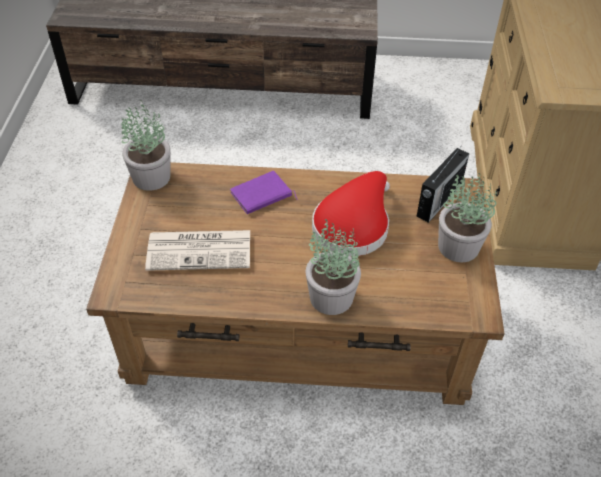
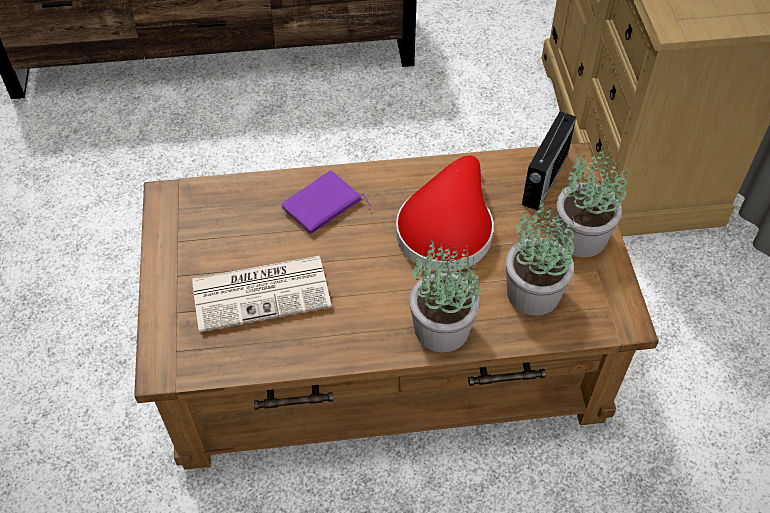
camera: 10 degrees left, 5 degrees up
(150, 177) = (172, 201): potted plant -> potted plant (532, 292)

